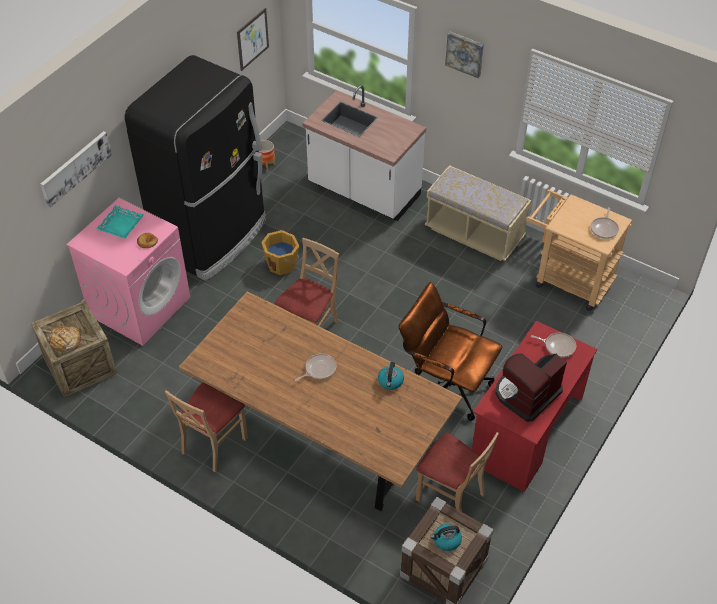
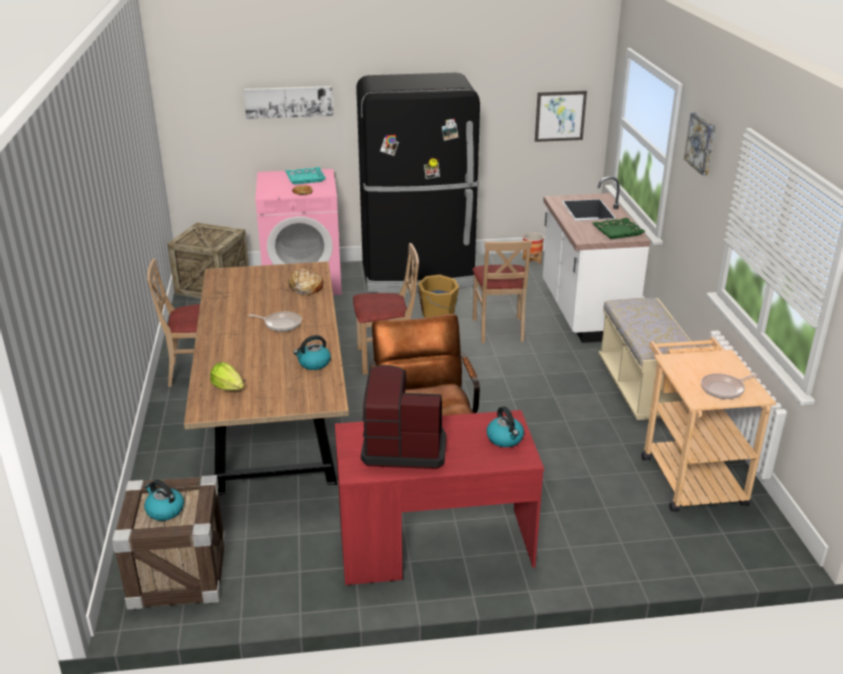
camera: 50 degrees right, 20 degrees down
(65, 342) = (193, 239): bread -> bread (305, 288)
(378, 441) = (228, 387): none -> lettuce
(398, 131) = (618, 232): none -> green tray
(451, 495) = (282, 532): beige chair -> beige chair (499, 329)
(558, 346) = (505, 439): frying pan -> kettle

